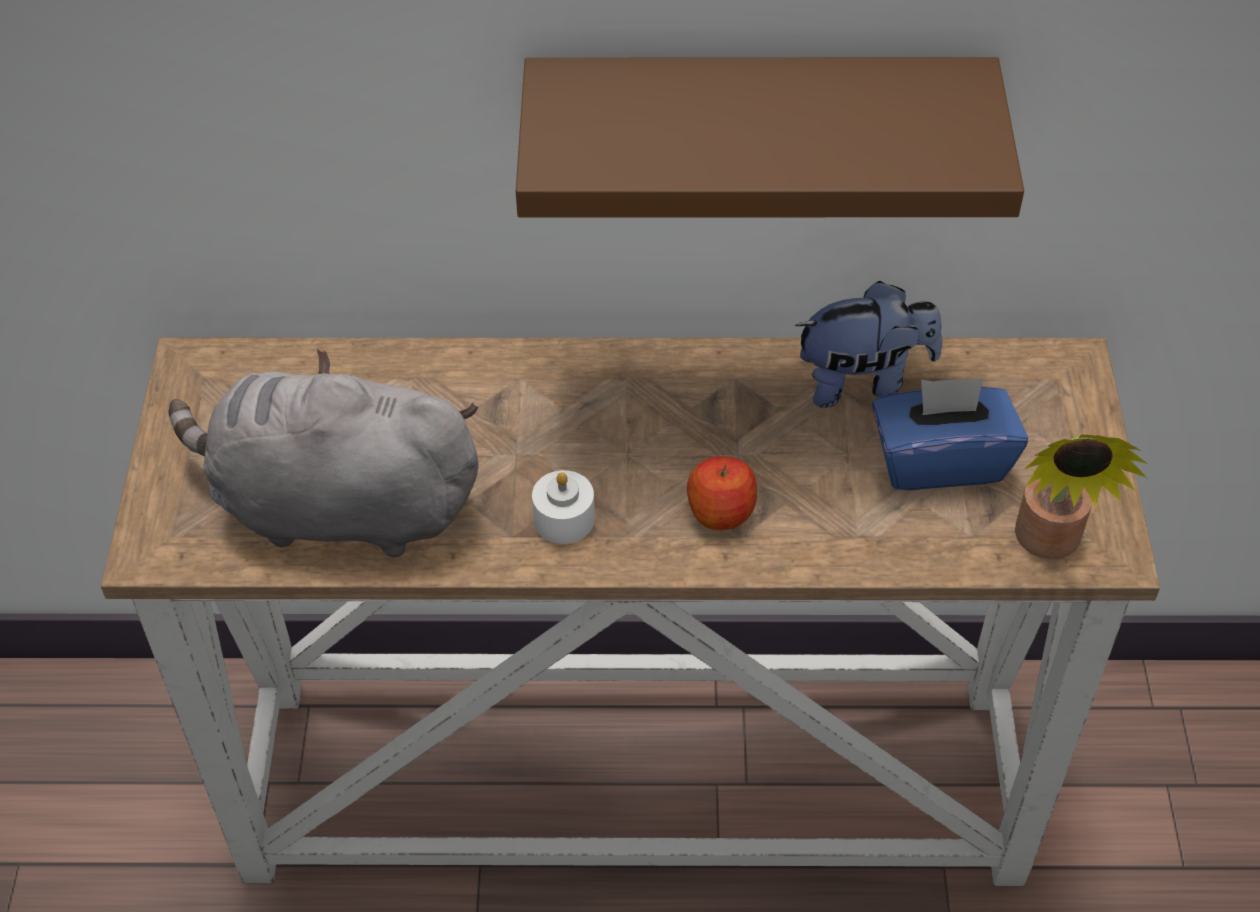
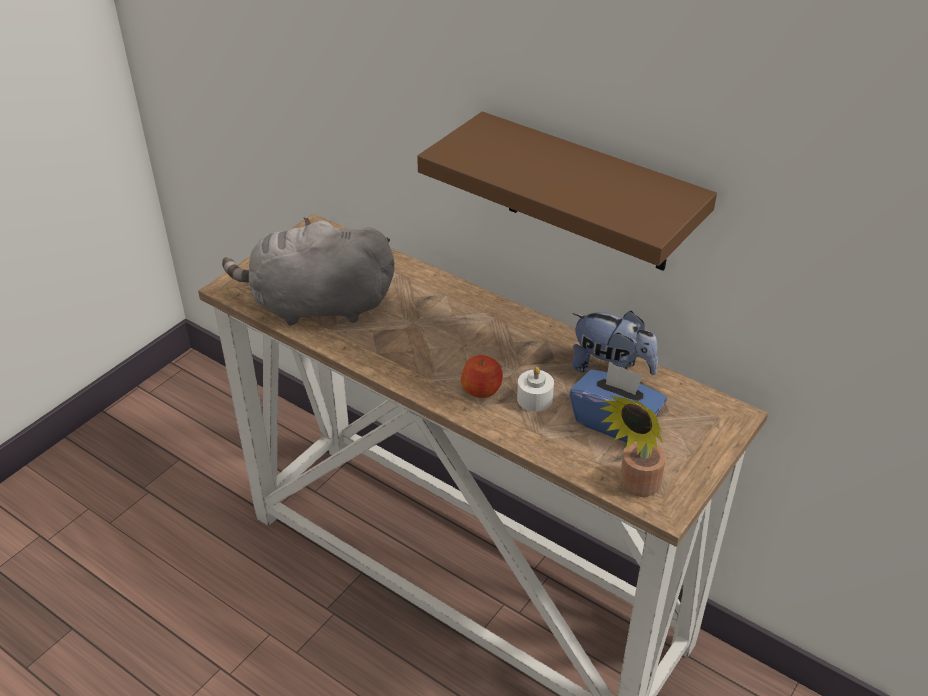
camera: 35 degrees right, 10 degrees down
(337, 506) = (317, 306): grey plush toy -> grey plush toy turned 45 degrees counterclockwise
(564, 519) = (406, 357): white candle -> white candle (534, 399)

